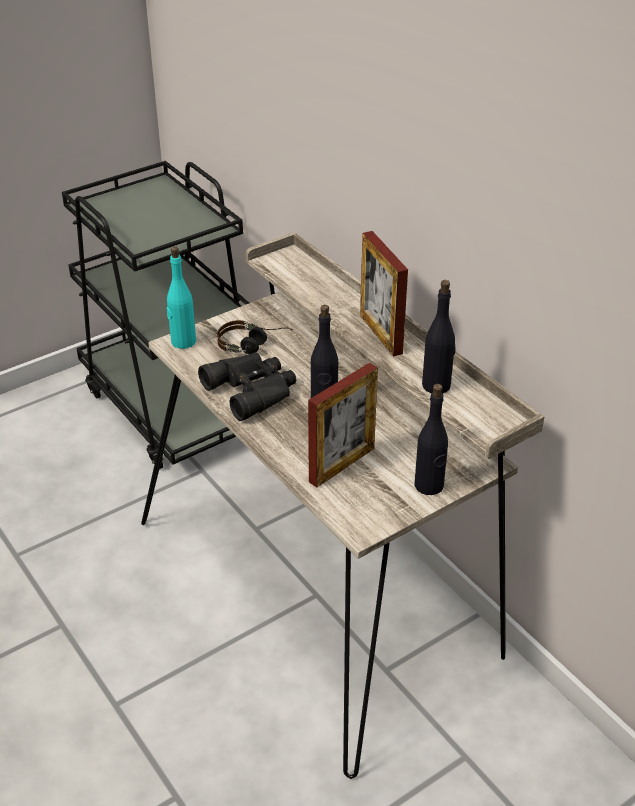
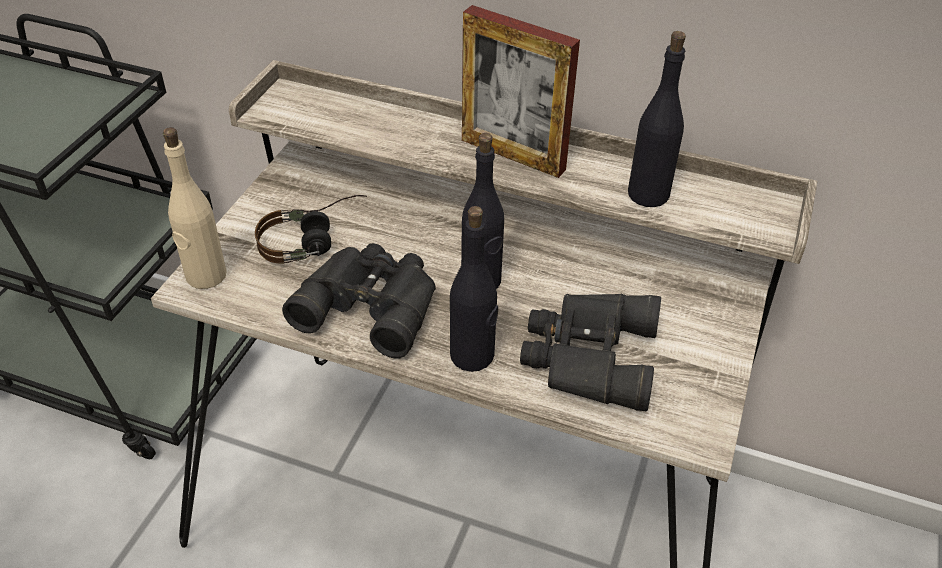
camera: 35 degrees left, 5 degrees up
(183, 341) = (205, 276): turquoise bottle -> beige bottle
(342, 465) = (587, 356): picture frame -> black binoculars
(429, 485) = (712, 332): black bottle -> black bottle (472, 356)

